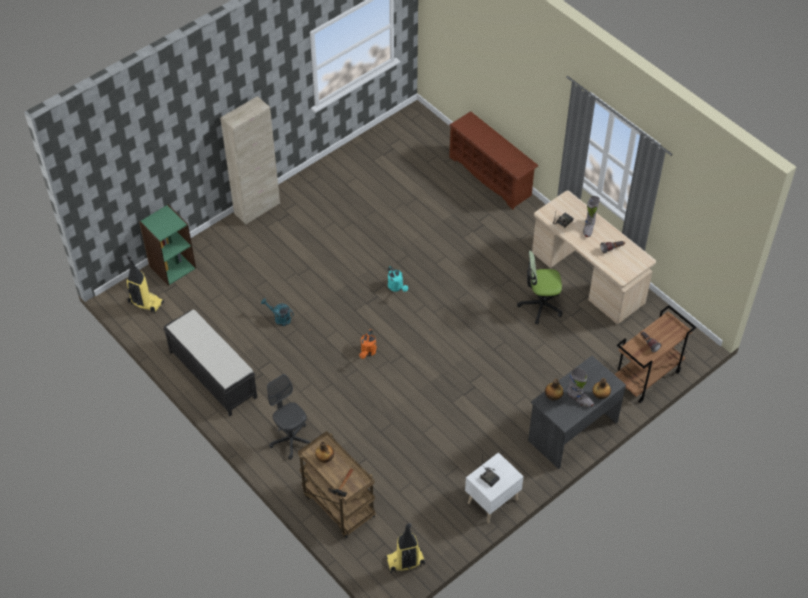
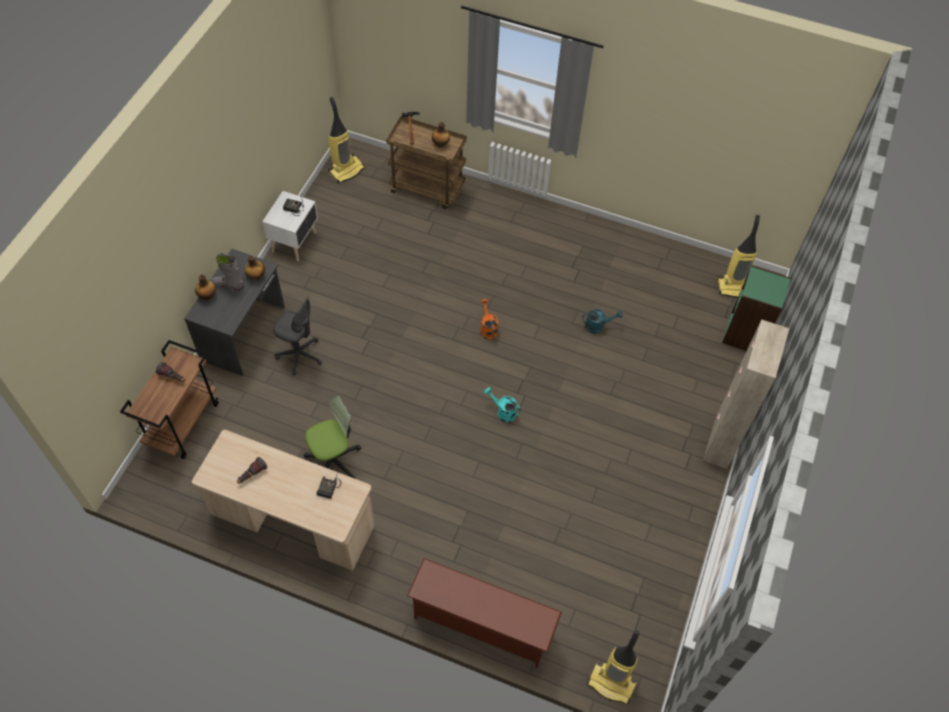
camera: 150 degrees right, 5 degrees up
(212, 374) = (616, 248): black bench -> none
(291, 440) = (503, 222): grey office chair -> grey office chair (300, 355)
(430, 123) = (612, 682): none -> vacuum cleaner
(588, 228) = (293, 493): grey boot -> none

